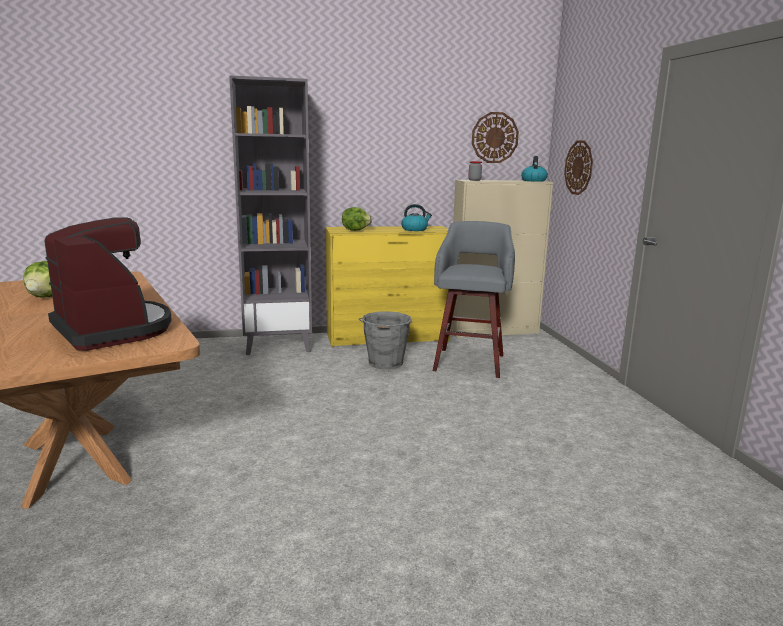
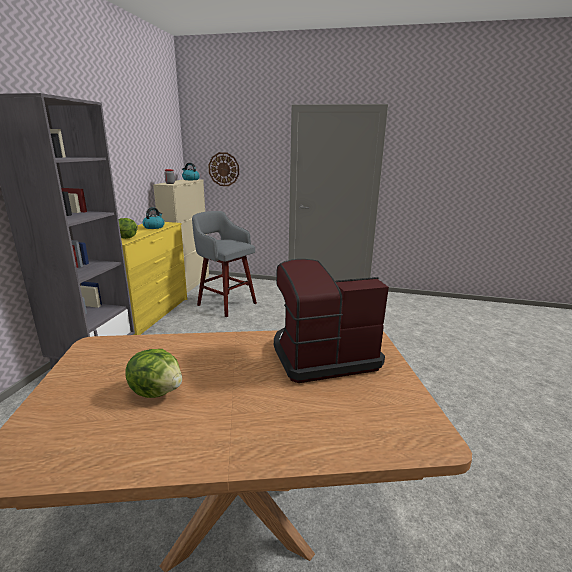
camera: 65 degrees left, 5 degrees up
(385, 364) = (196, 328): grey bucket -> none
(494, 137) = (162, 150): wall clock -> none

